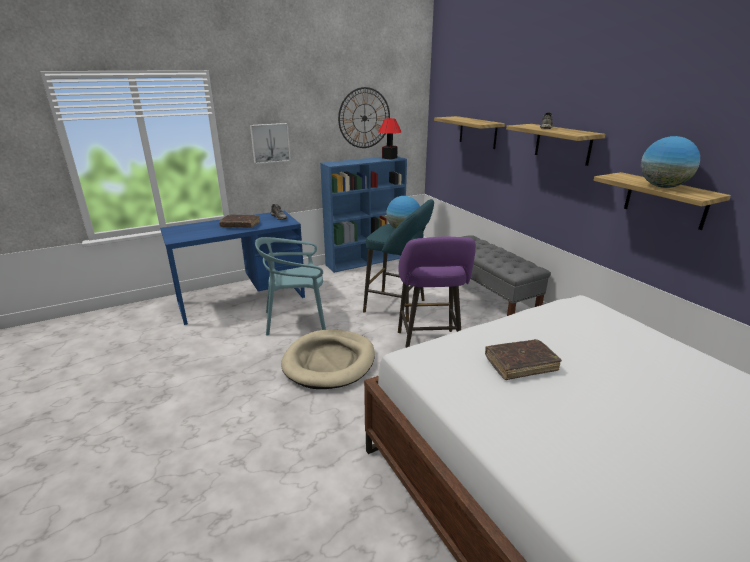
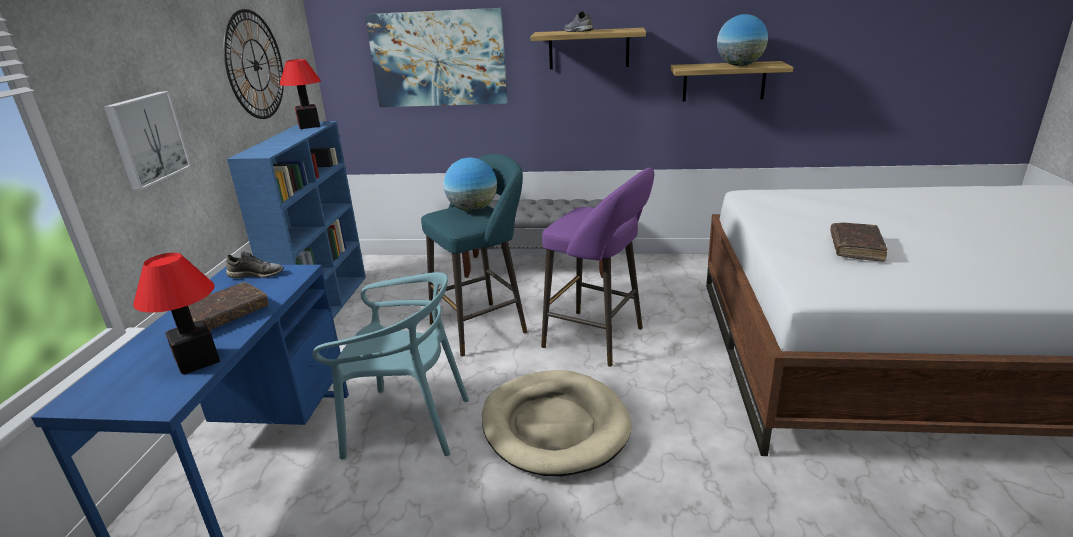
camera: 55 degrees left, 0 degrees up
(205, 233) = (197, 360): none -> table lamp
(296, 320) = (407, 424): turquoise chair -> turquoise chair turned 105 degrees counterclockwise
(478, 132) = (438, 59): shelf -> picture

